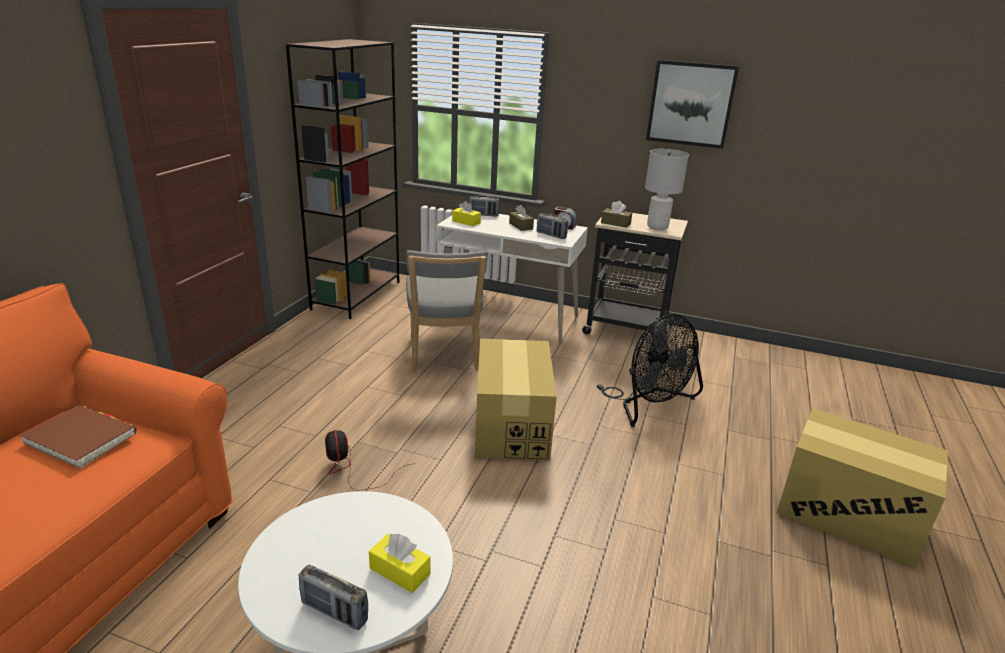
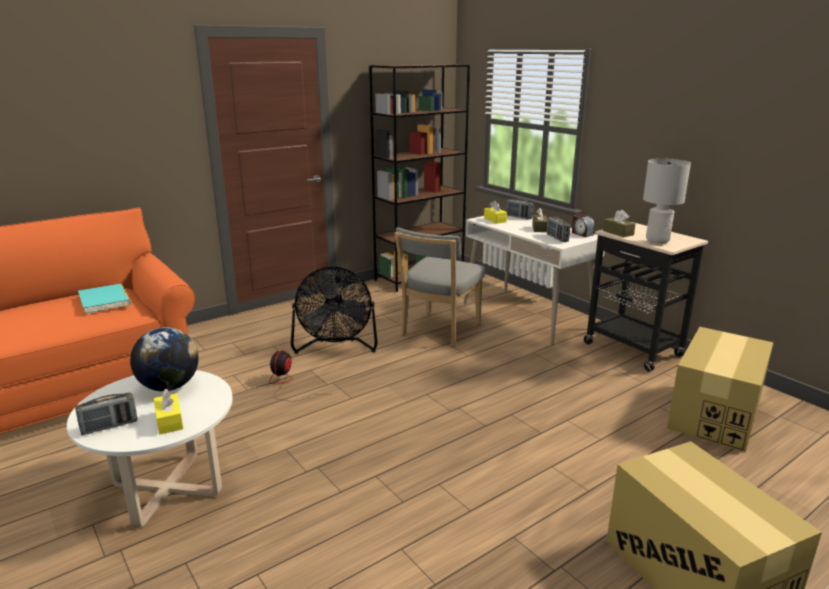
camera: 35 degrees right, 5 degrees down
(81, 439) = (104, 301): brown book -> turquoise book
(334, 612) = (109, 426): radio -> radio turned 90 degrees counterclockwise
(335, 528) = (169, 386): none -> globe
(511, 426) = (432, 393): cardboard box -> cardboard box (714, 415)
(647, 404) = (580, 412): black fan -> black fan (333, 345)
(691, 104) = (716, 114): picture -> none

